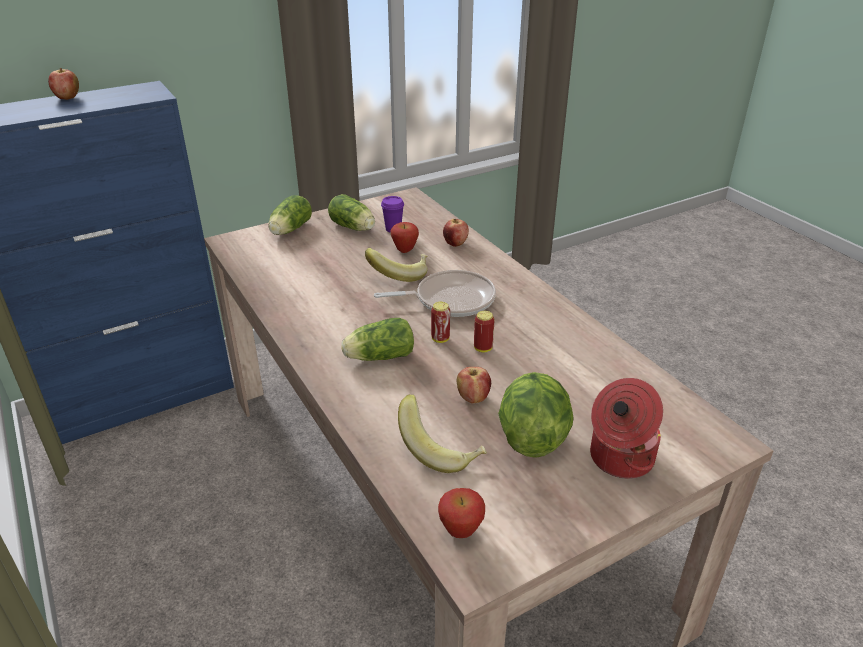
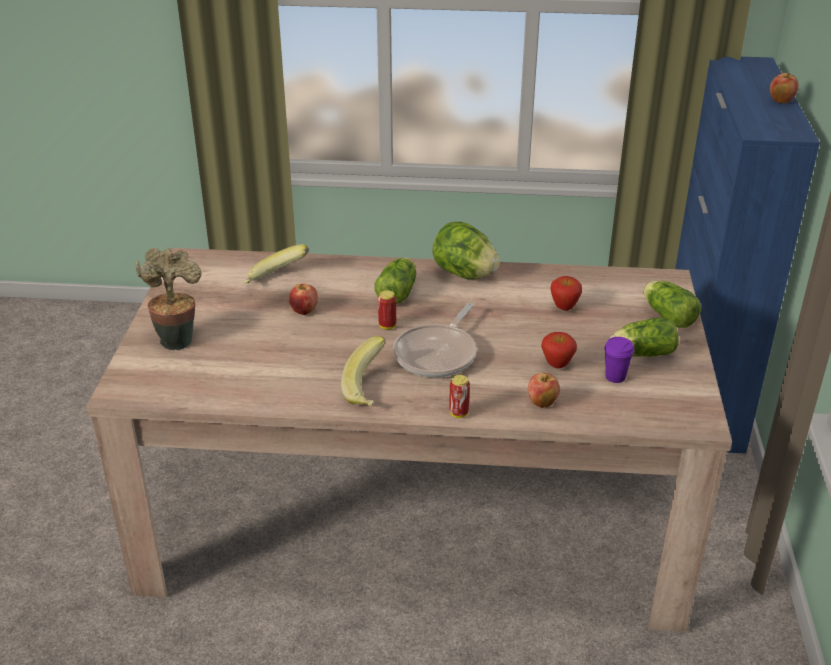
camera: 125 degrees right, 0 degrees up
(399, 274) = (511, 345): banana -> banana (370, 390)
(460, 531) = (213, 264): apple -> apple (564, 308)
(483, 348) = (351, 340): can -> can (458, 413)
(531, 436) = (240, 316): lettuce -> lettuce (464, 274)
(619, 458) = (177, 339): cooking pot -> potted plant

